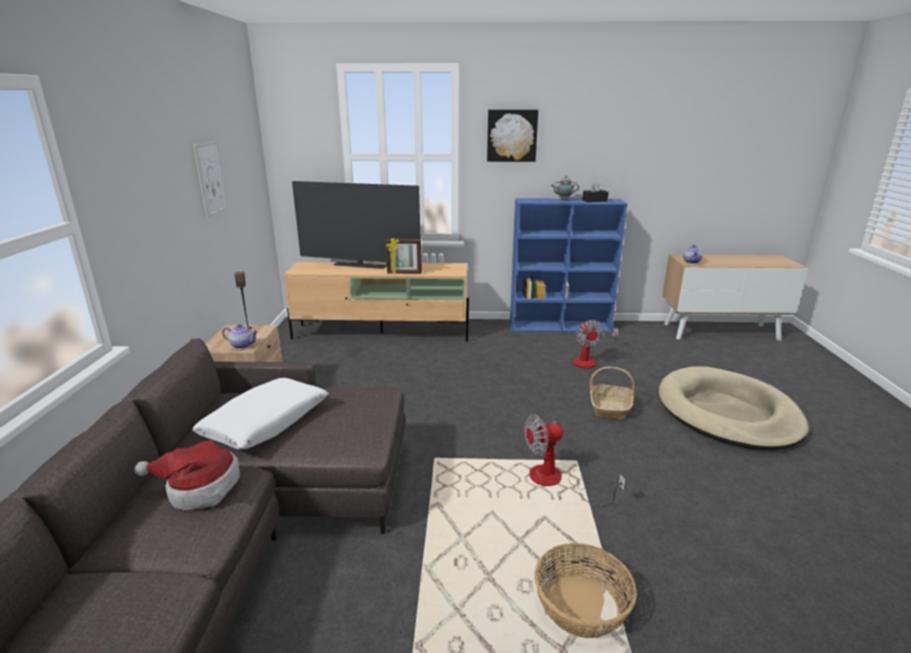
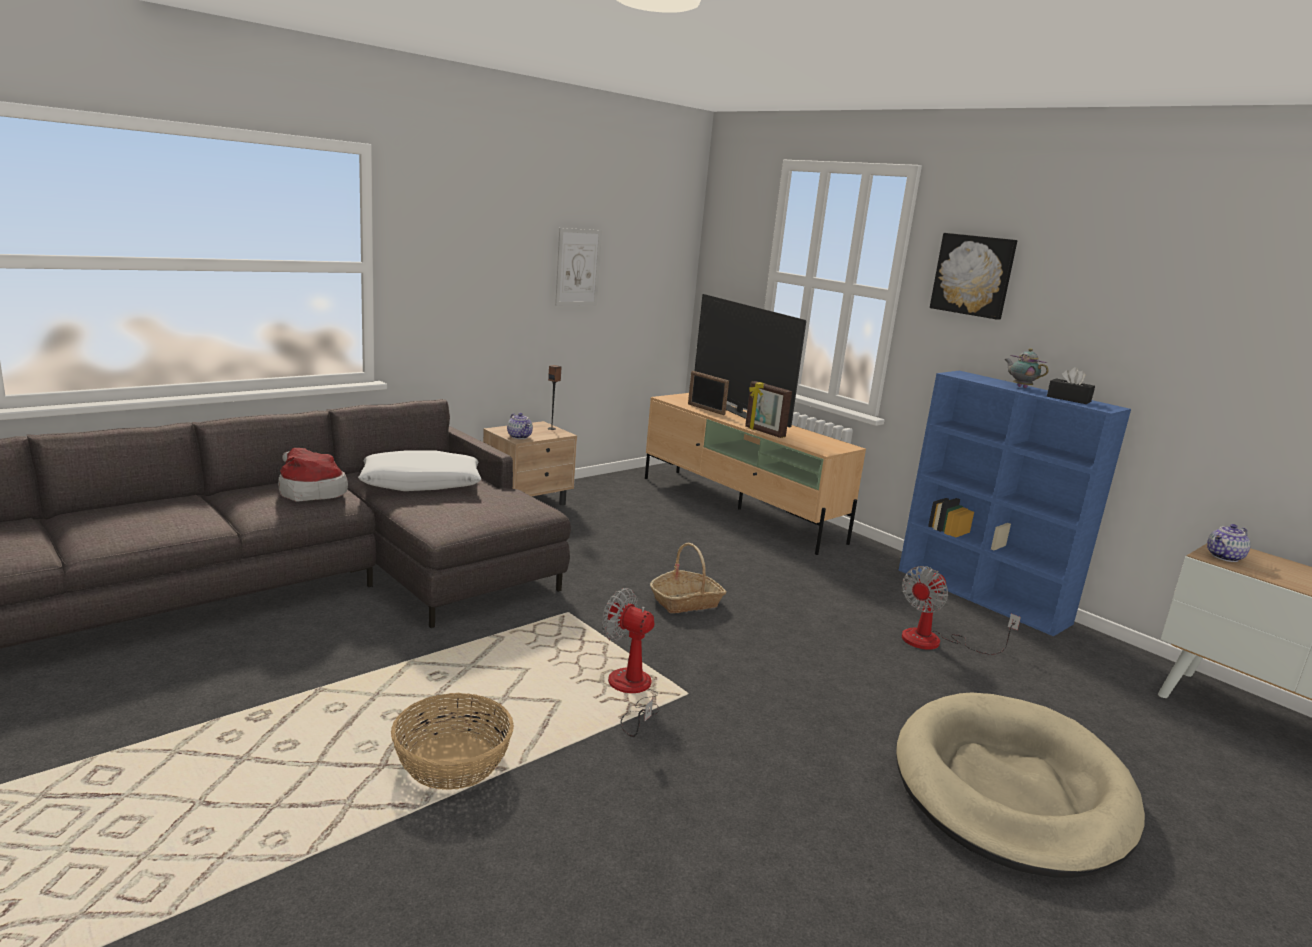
camera: 45 degrees right, 5 degrees down
(337, 270) = (705, 409): none -> picture frame
(610, 407) = (845, 687): basket -> basket (686, 602)

